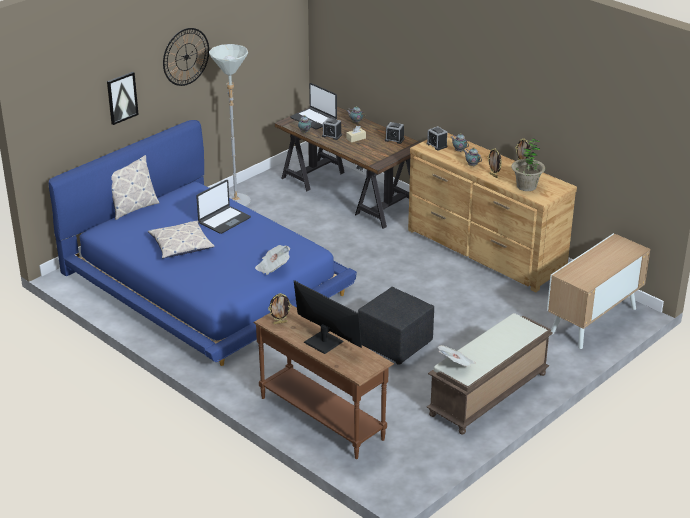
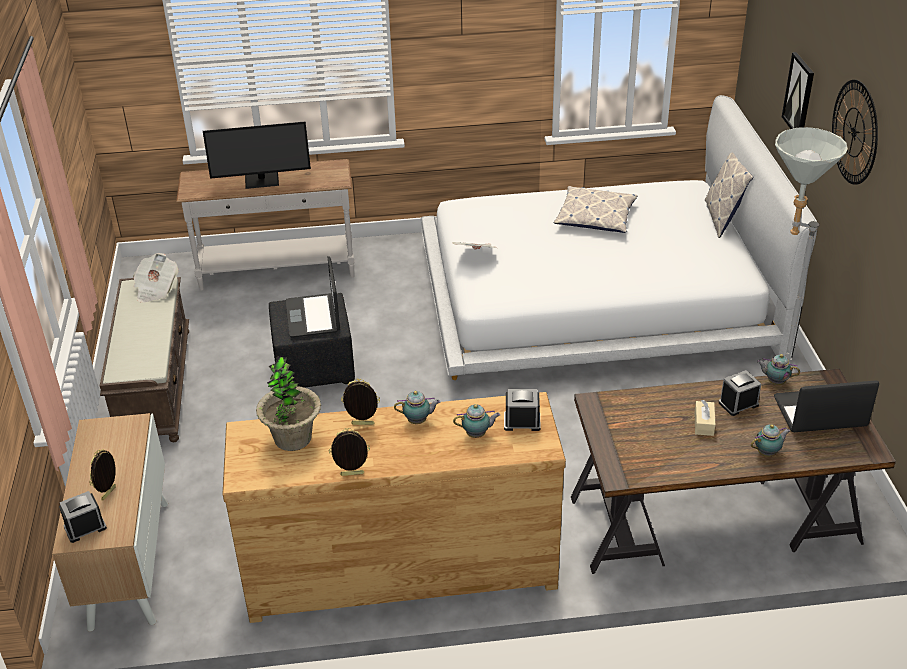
camera: 130 degrees right, 5 degrees up
(204, 281) = (596, 296): blue bed -> white bed
(224, 220) = (621, 262): laptop -> laptop (313, 316)
(280, 322) = (324, 169): picture frame -> picture frame (109, 494)
(322, 417) = (277, 272): brown console table -> white console table
(394, 139) = (660, 463): alarm clock -> alarm clock (85, 527)

